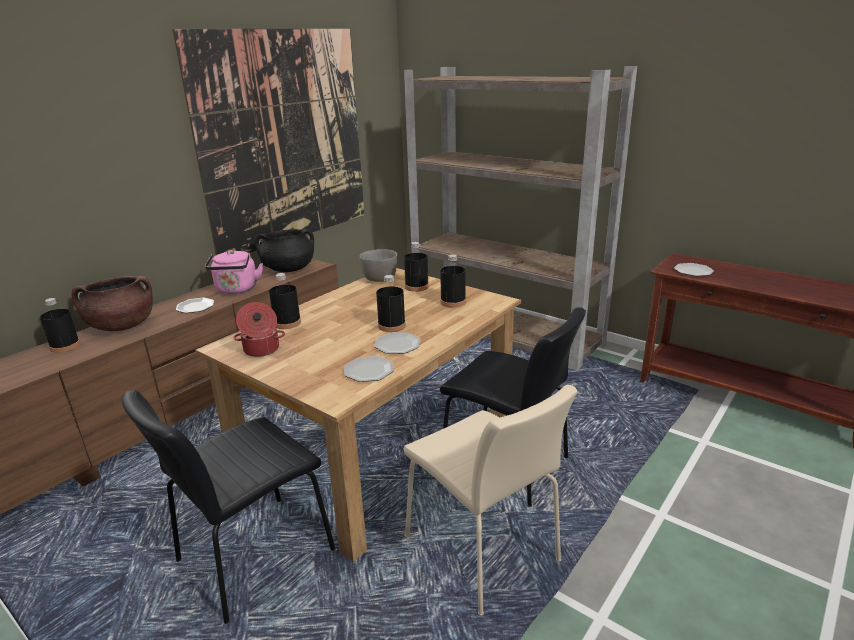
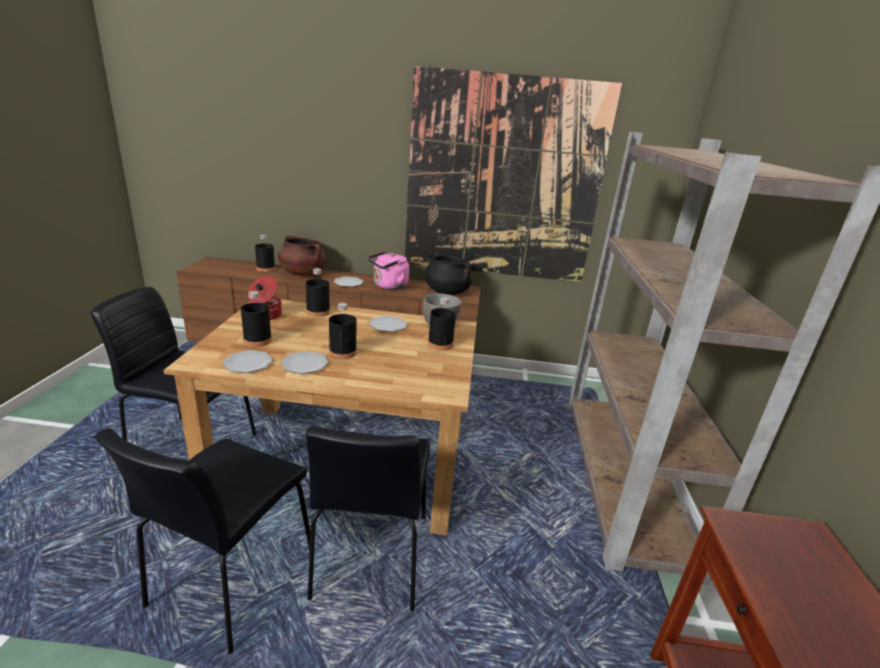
camera: 55 degrees right, 0 degrees up
(453, 302) = (421, 370): black bottle -> black bottle (257, 340)
(485, 551) = (229, 583): beige chair -> black chair
(693, 271) = (768, 560): plate -> plate (387, 325)

